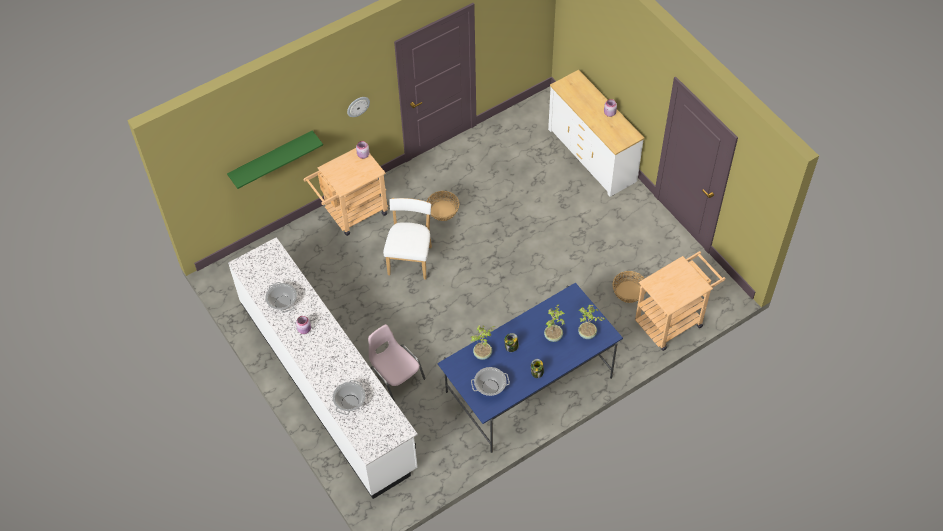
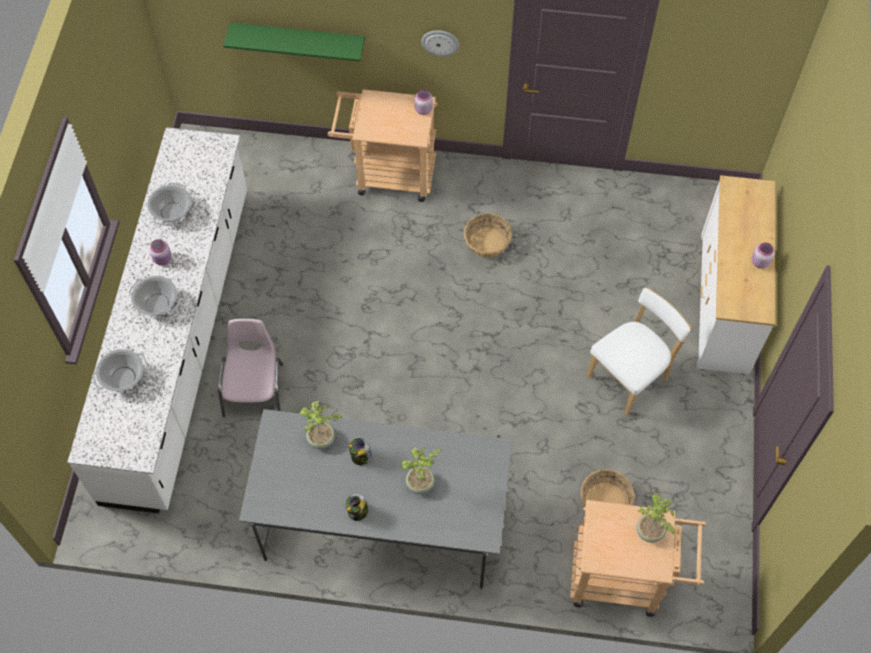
camera: 40 degrees right, 5 degrees up
(411, 258) = (399, 270): white chair -> white chair (630, 376)
(490, 387) = (289, 485): cooking pot -> cooking pot (157, 304)
(529, 384) = (381, 517): blue dining table -> grey dining table
(587, 334) = (461, 513): potted plant -> potted plant (649, 532)

